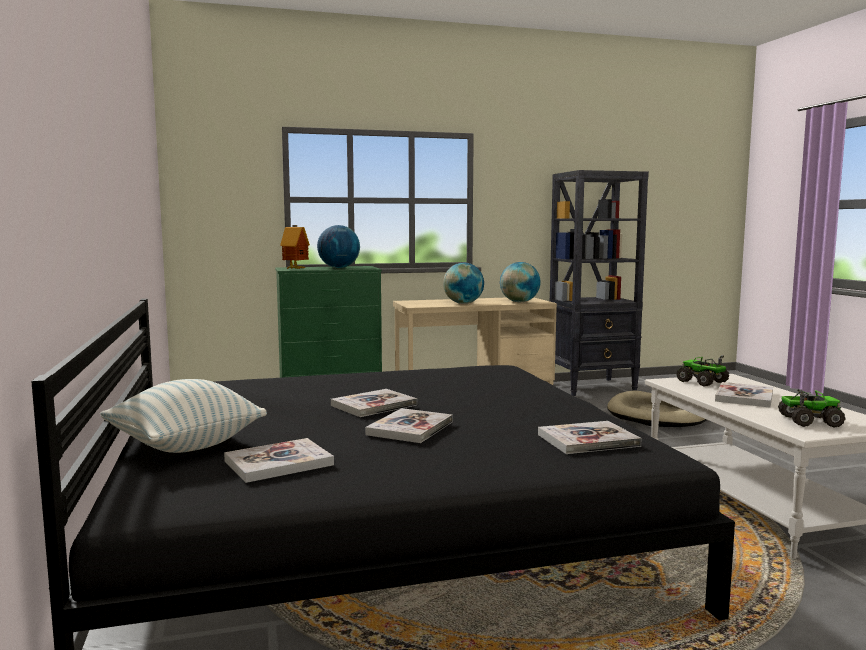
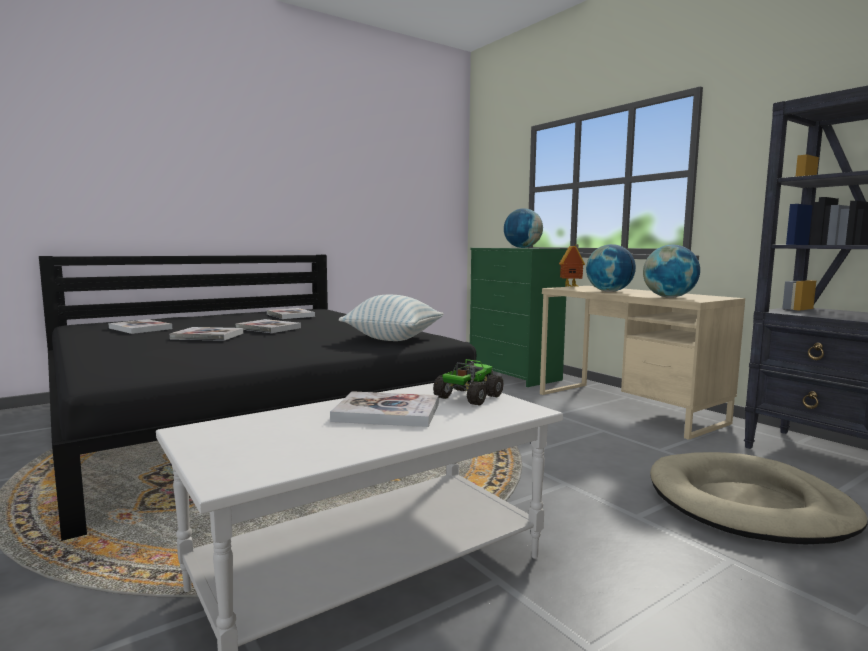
camera: 70 degrees right, 0 degrees up
(185, 446) = (181, 319): pillow -> pillow (393, 339)
(296, 269) = (489, 247): toy house -> toy house (571, 287)
(588, 440) = (164, 363): book -> book (290, 315)
(808, 421) = (253, 435): toy truck -> none

